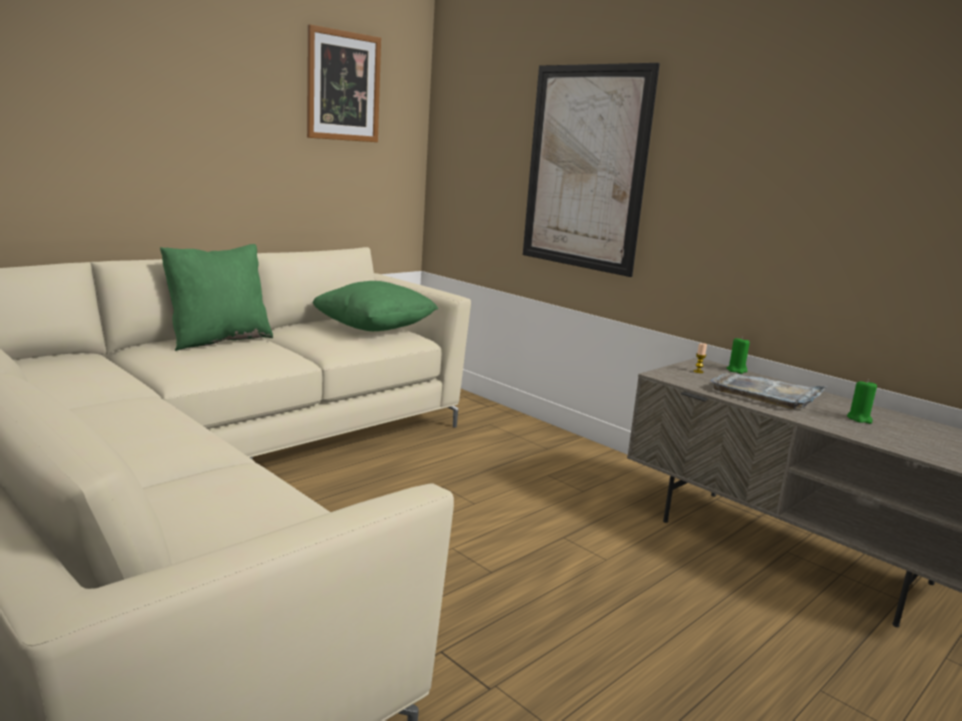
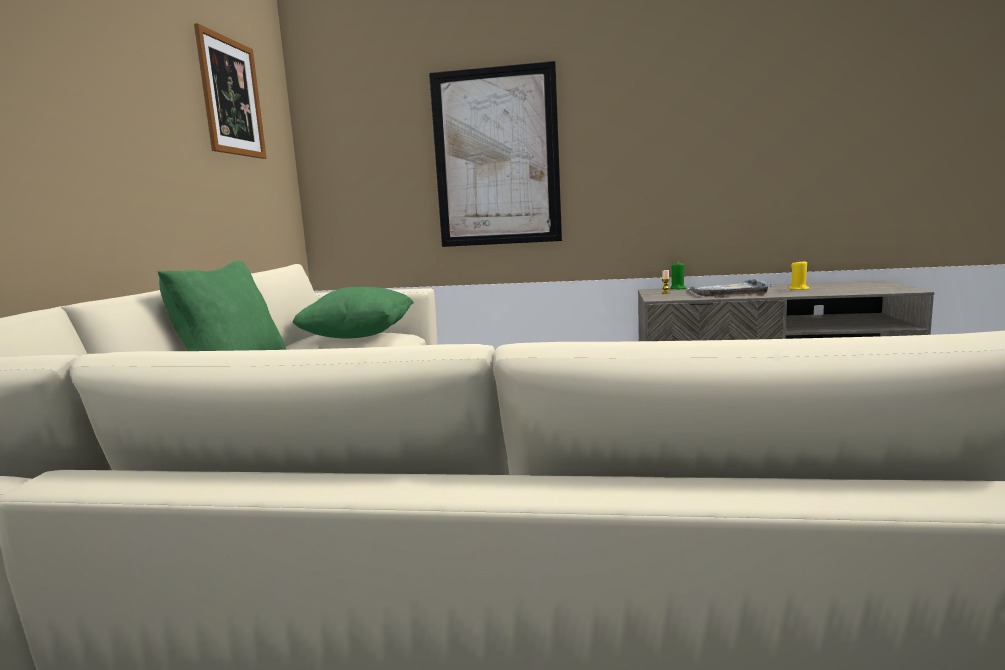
camera: 35 degrees left, 5 degrees down
(859, 419) = (799, 289): green candle -> yellow candle

